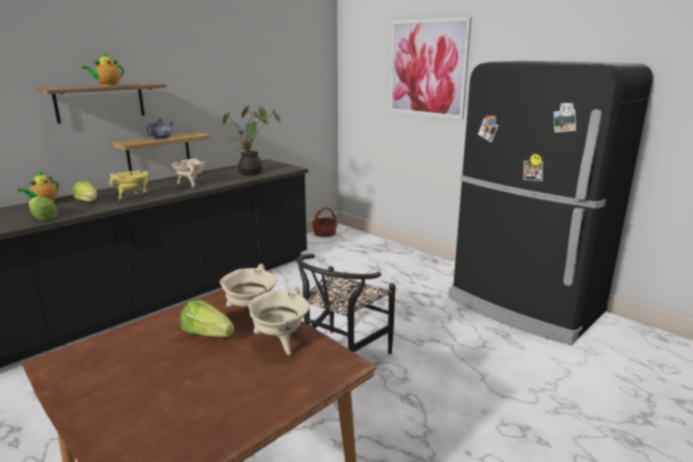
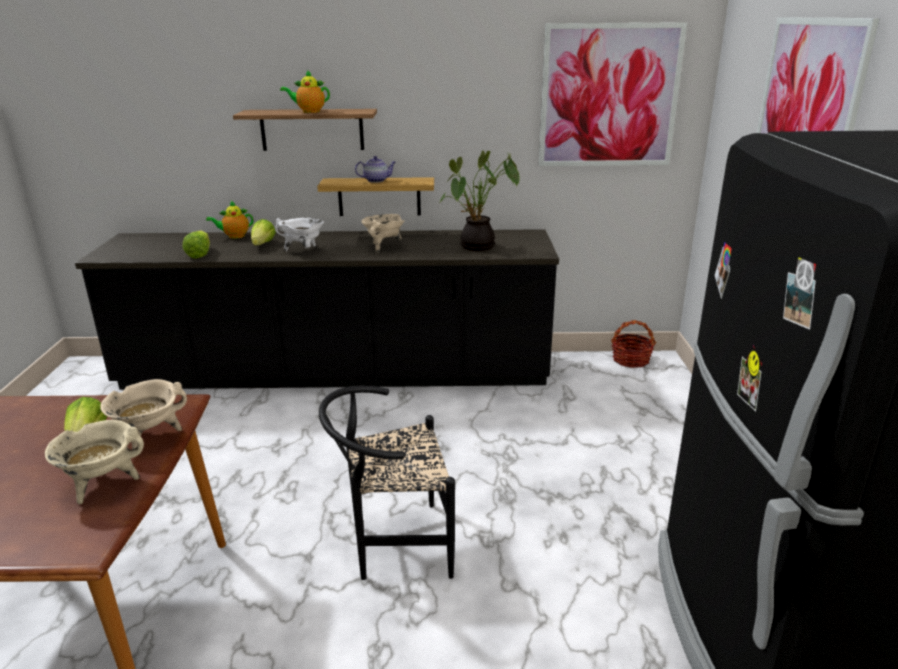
camera: 45 degrees right, 5 degrees up
(134, 198) = (303, 251): yellow cooking pot -> white cooking pot
(291, 70) = (609, 96): none -> picture

